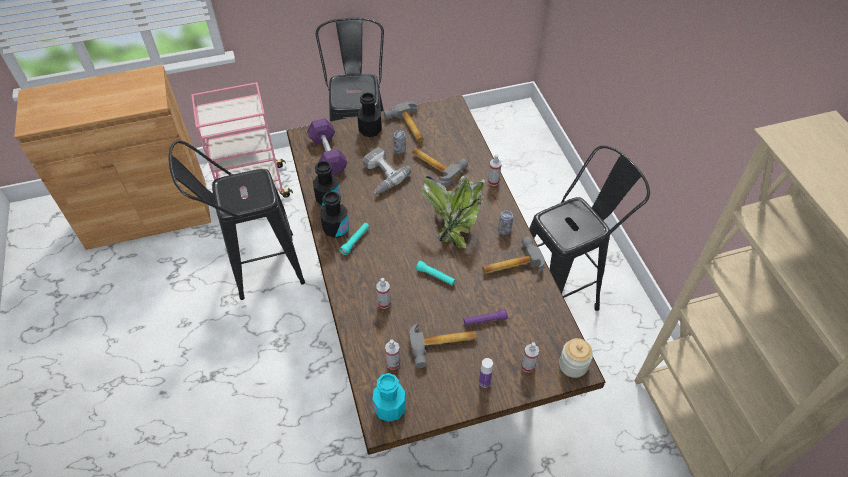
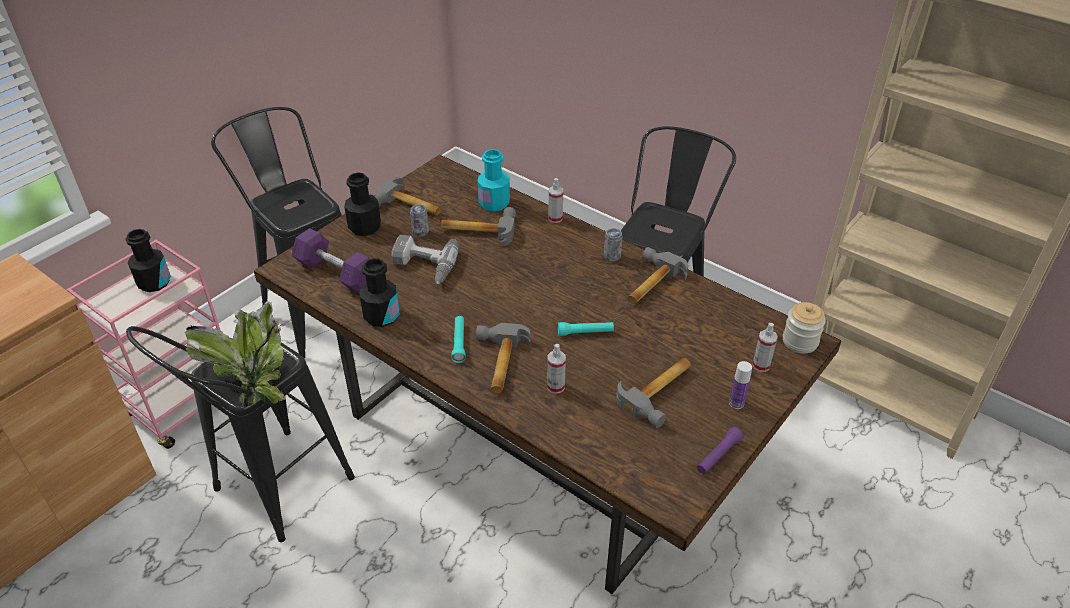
camera: 35 degrees left, 10 degrees down
(336, 228) = (423, 341): black bottle -> black bottle (154, 282)
(365, 268) = (499, 363): none -> hammer
(390, 408) = (667, 484): turquoise bottle -> turquoise bottle (494, 203)
(393, 363) = (626, 439): spray bottle -> none
(454, 224) = (554, 275): potted plant -> potted plant (253, 380)
(485, 320) = (678, 347): purple flashlight -> purple flashlight (718, 455)

